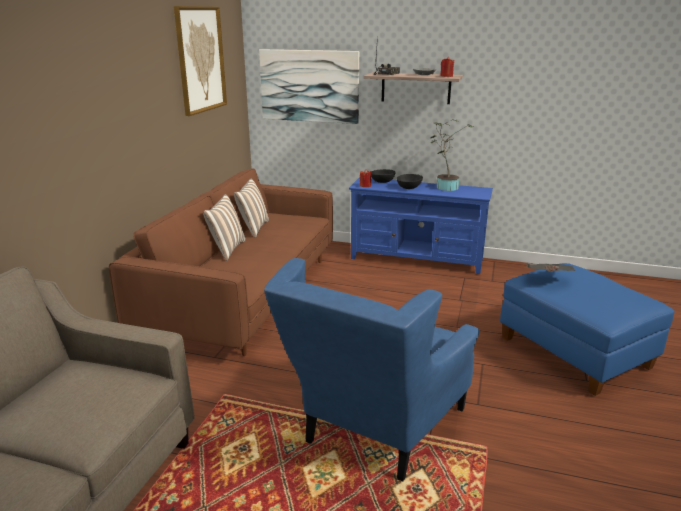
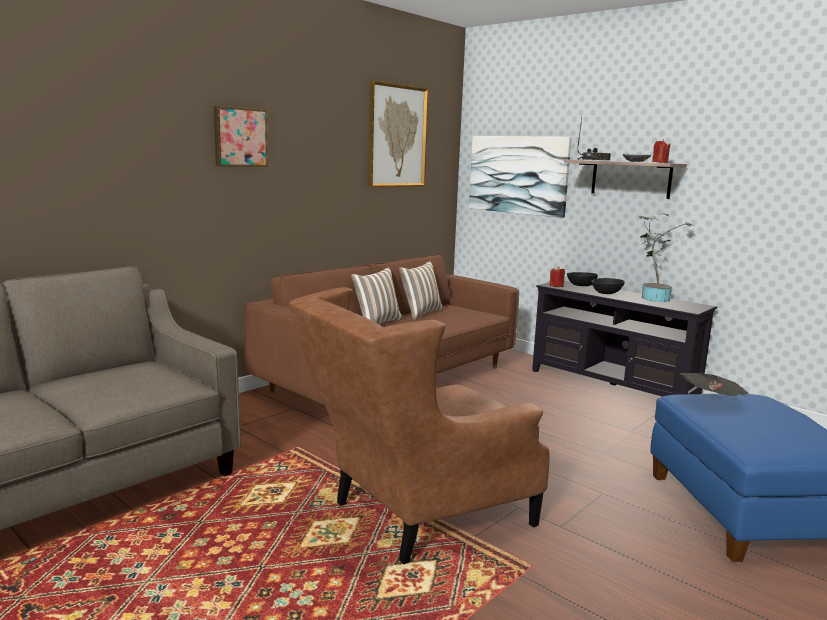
camera: 25 degrees right, 10 degrees down
(74, 91) = (239, 137): none -> picture
(374, 431) = (415, 515): blue armchair -> brown armchair
(416, 259) = (612, 385): blue tv stand -> black tv stand

